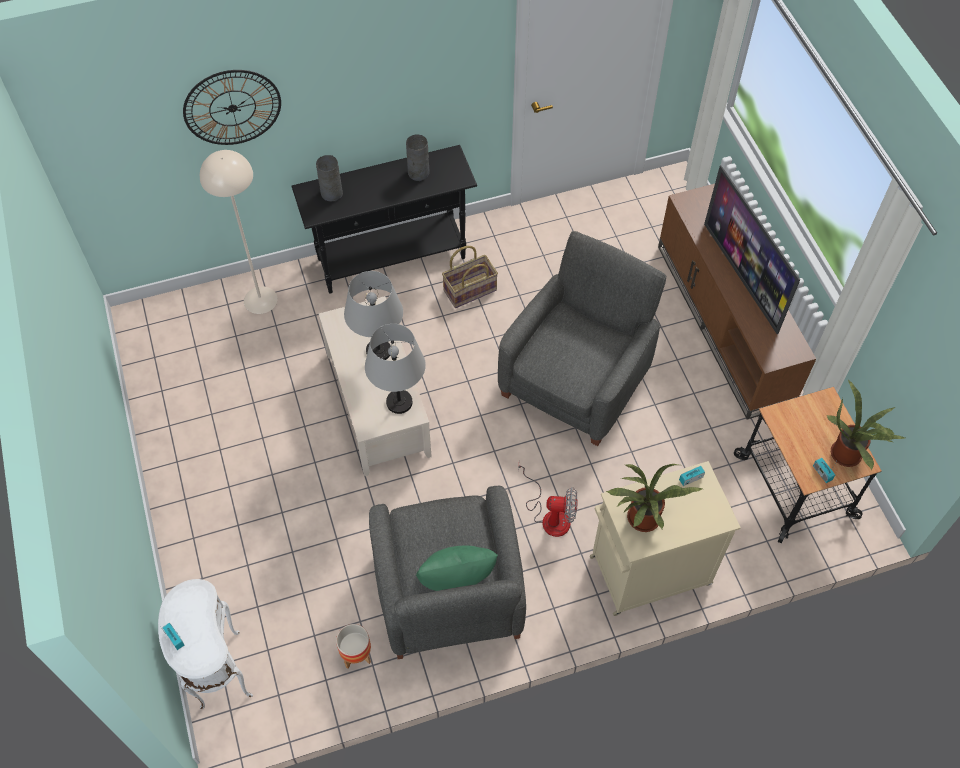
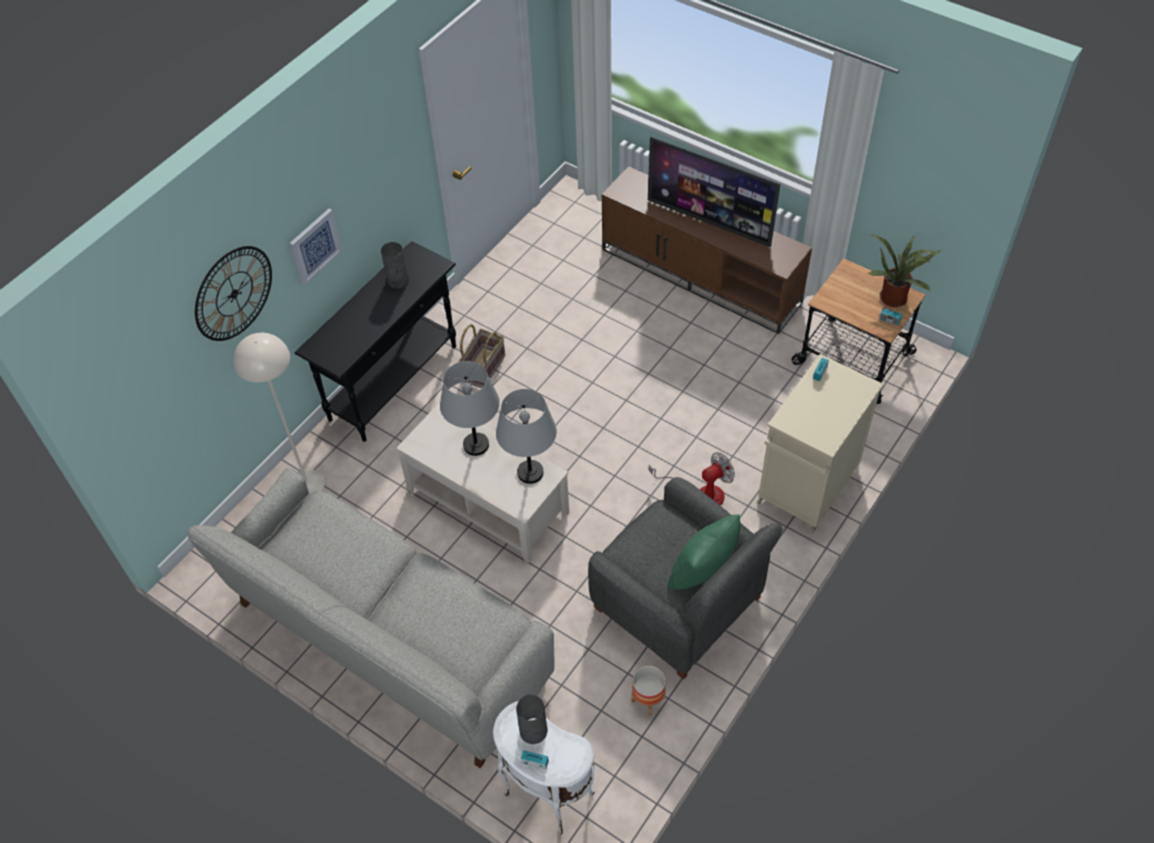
camera: 35 degrees left, 5 degrees down
(213, 465) = (389, 641): none -> grey sofa
(331, 193) = (337, 338): grey vase -> grey vase (532, 730)
(339, 103) = (315, 246): none -> picture
(576, 380) = (630, 383): grey armchair -> none
(643, 521) = (815, 423): potted plant -> none

